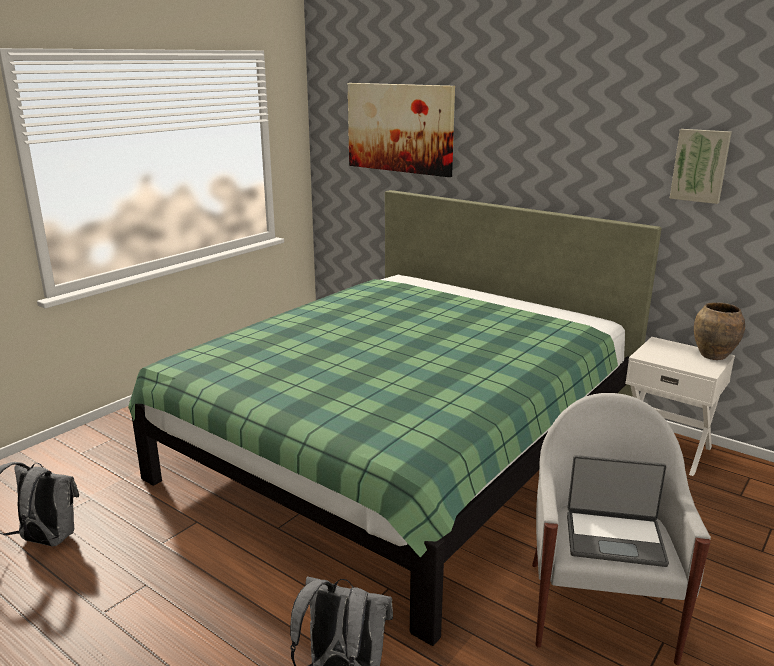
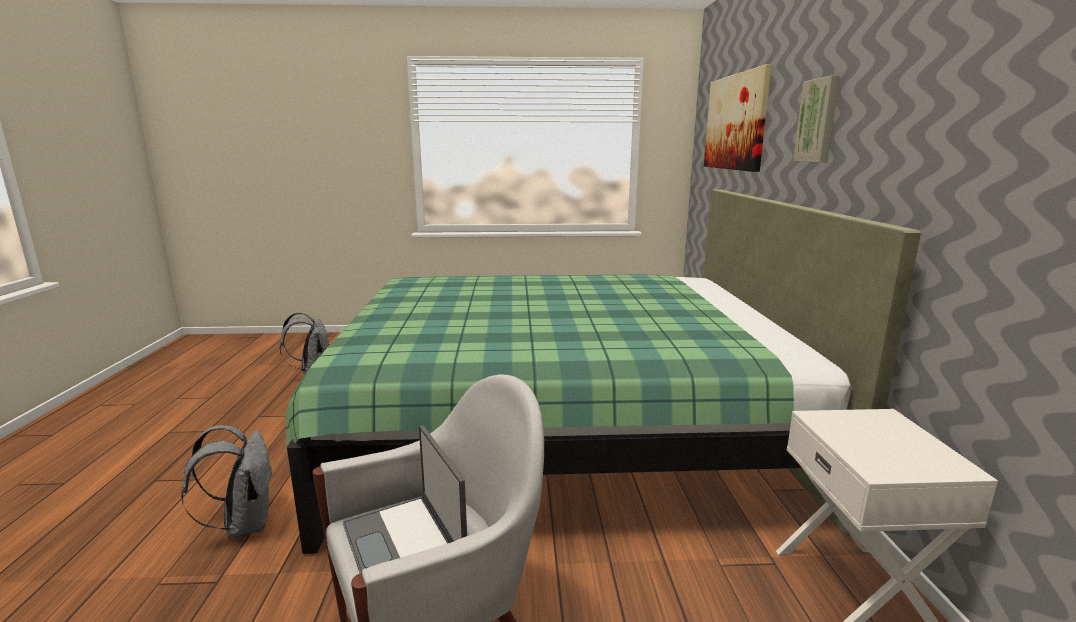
camera: 50 degrees right, 5 degrees down
(700, 165) = (991, 123): picture -> picture (818, 121)
(712, 356) = (943, 462): brown vase -> none

